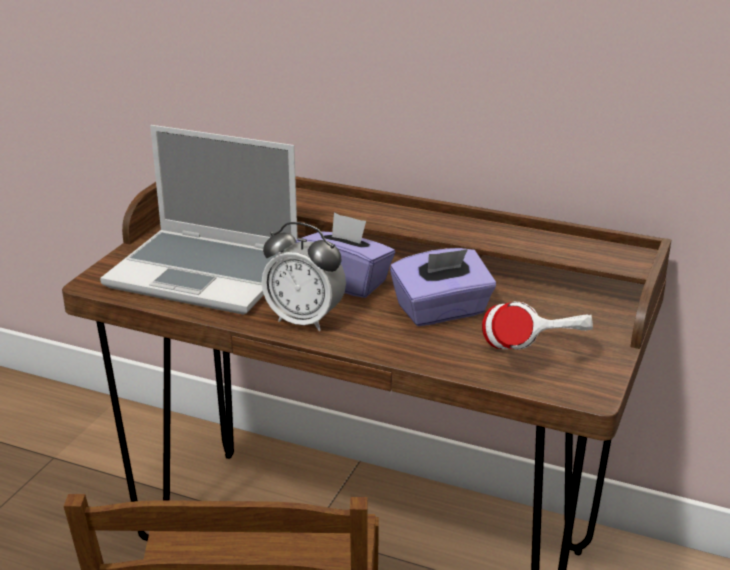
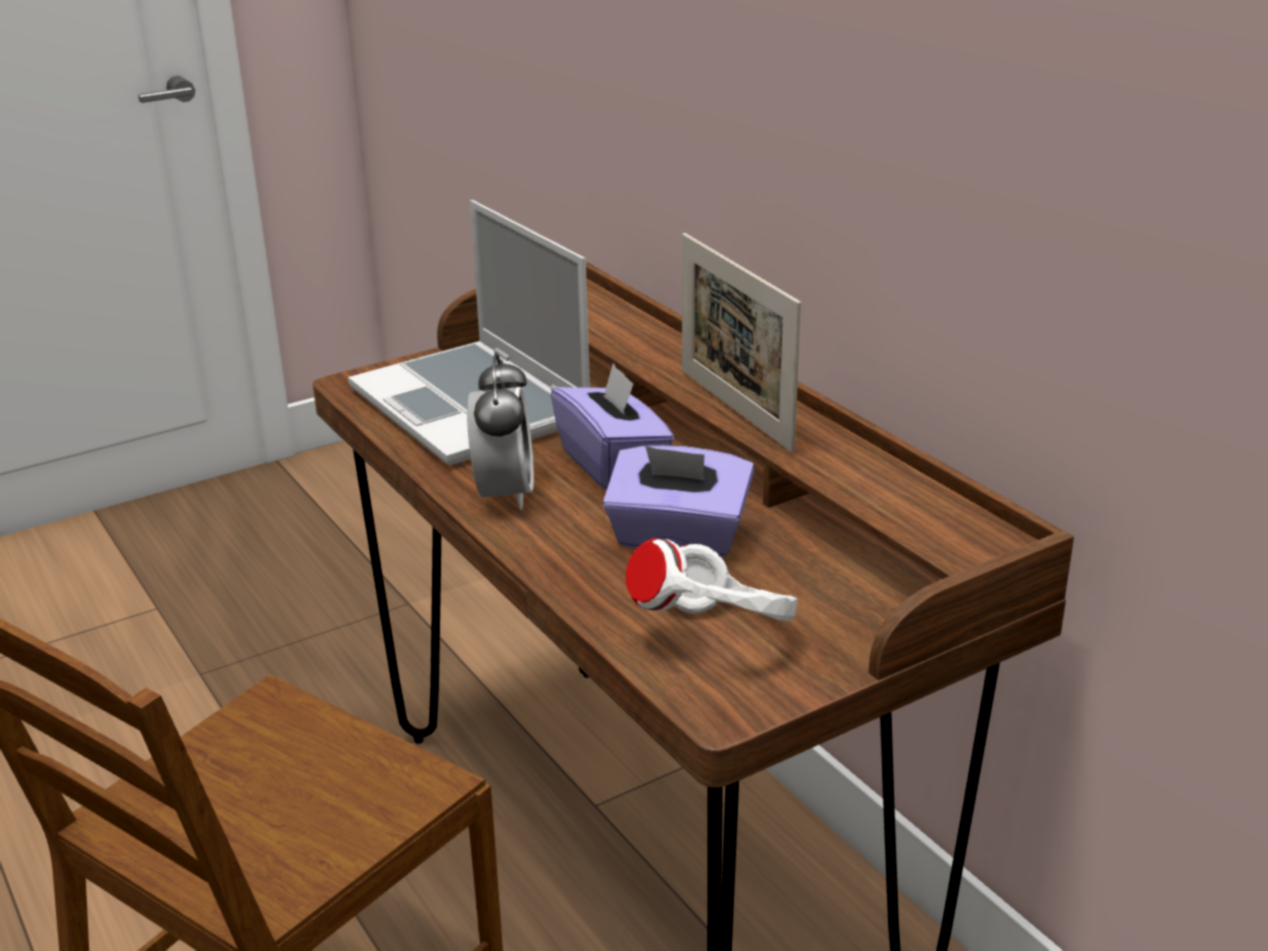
camera: 35 degrees right, 0 degrees up
(305, 320) = (504, 494): alarm clock -> alarm clock turned 150 degrees counterclockwise
(409, 224) = (735, 409): none -> picture frame

